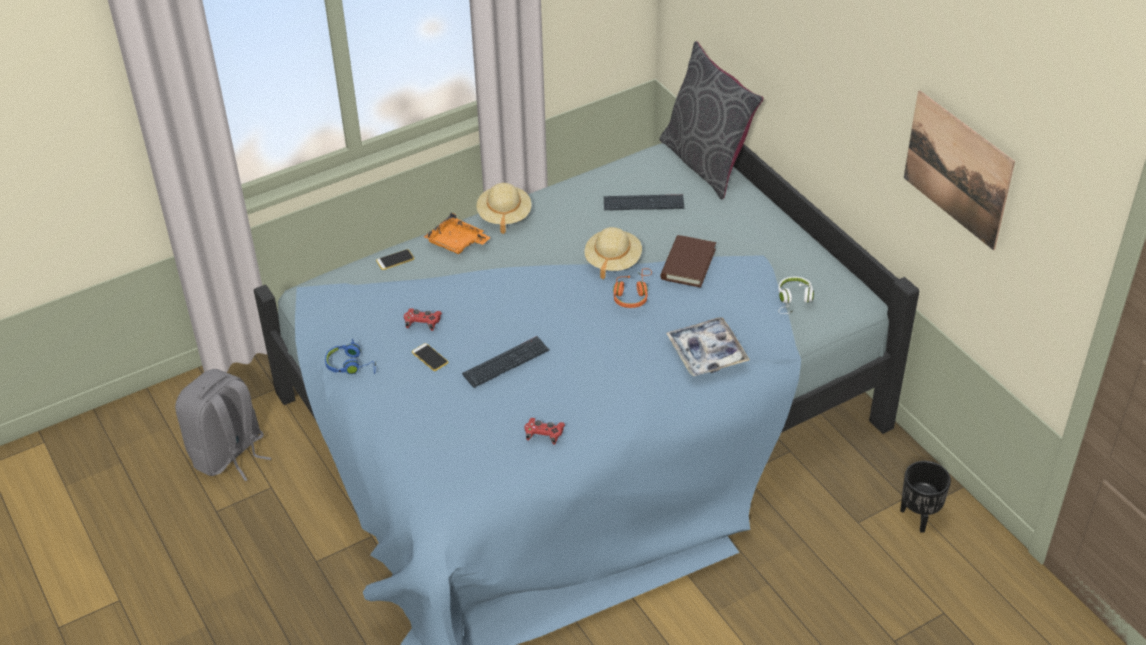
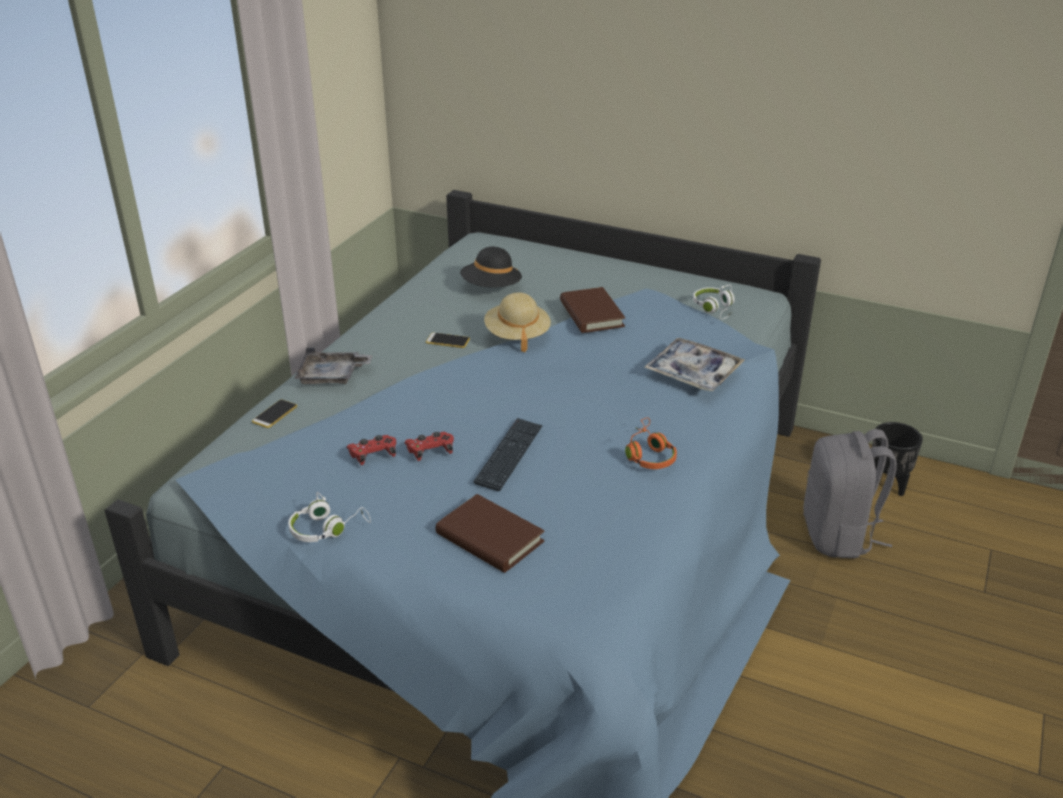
camera: 35 degrees left, 10 degrees down
(228, 454) = (133, 755): grey backpack -> grey backpack (838, 536)
(351, 365) = (327, 528): blue headphones -> white headphones
(430, 357) = (416, 483): phone -> phone (447, 341)
(437, 419) = (489, 538): none -> brown book
(457, 243) = (332, 376): orange tray -> grey tray
(504, 216) = (360, 339): beige hat -> none
(544, 435) = (624, 503): red game controller -> red game controller (430, 452)
(632, 295) = (569, 353): orange headphones -> orange headphones (648, 454)
(643, 204) = (491, 288): keyboard -> black hat
(706, 163) = (513, 245): grey pillow -> none
(957, 169) = (860, 101): picture -> none

